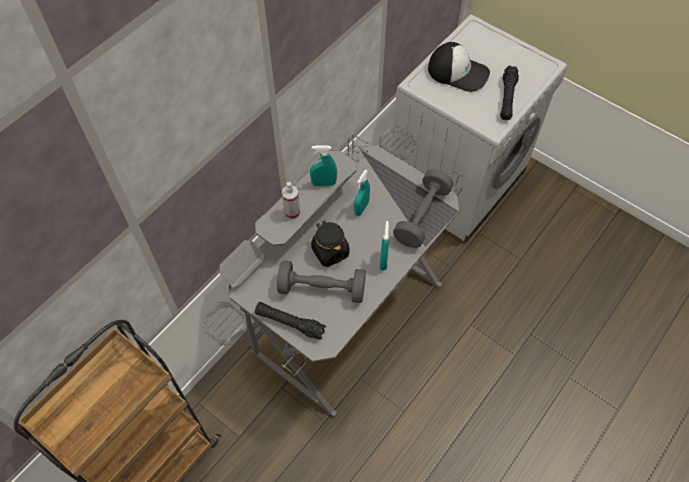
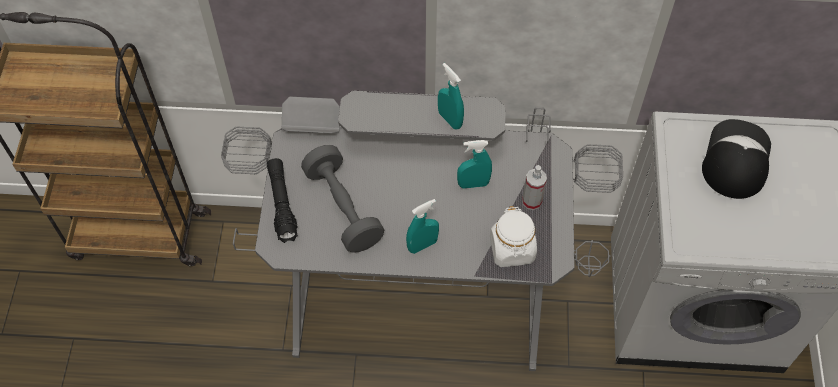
camera: 55 degrees right, 0 degrees up
(292, 212) = (389, 114): spray bottle -> spray bottle (532, 201)
(330, 251) = (394, 188): black jar -> none
(422, 216) = (512, 249): grey dumbbell -> white jar
(458, 72) = (735, 159): cap -> cap turned 150 degrees counterclockwise
(507, 98) = (745, 233): black flashlight -> none

